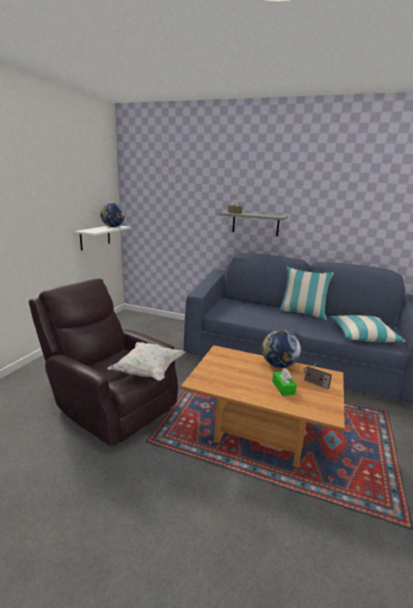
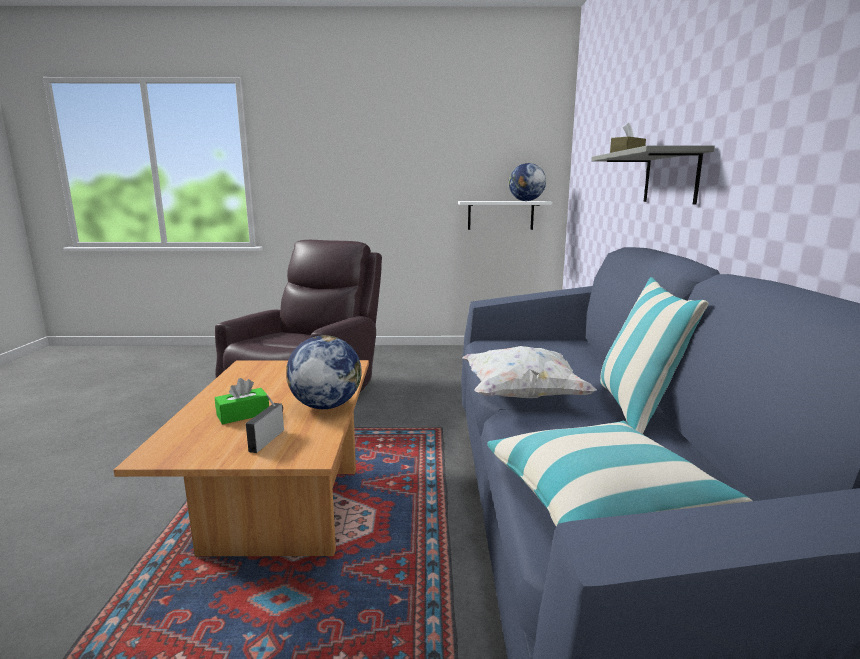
camera: 70 degrees right, 5 degrees down
(148, 371) = (281, 350): white pillow -> white pillow (522, 396)

